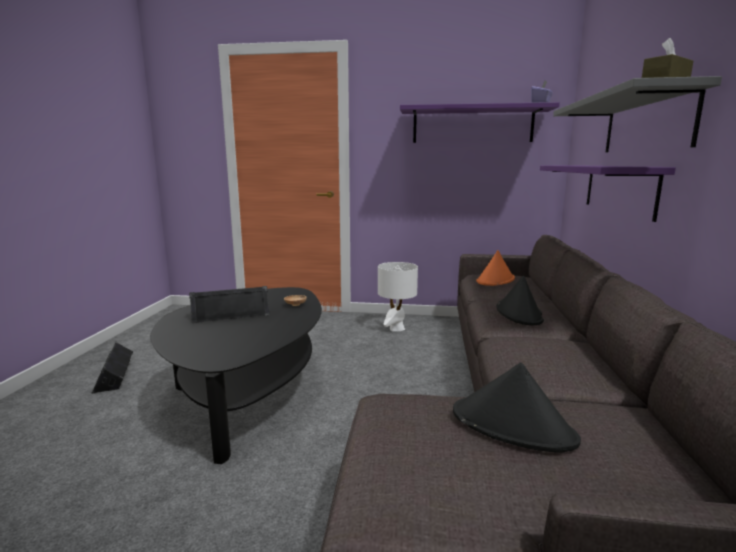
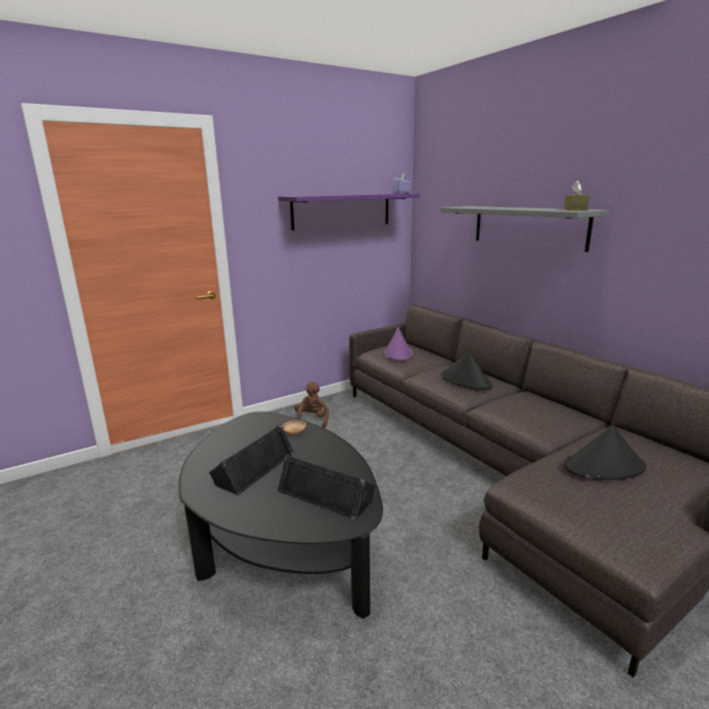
camera: 40 degrees left, 5 degrees up
(115, 375) = (85, 610): black speaker -> black speaker (326, 493)
(396, 328) = (312, 420): white table lamp -> brown plush toy
(495, 280) = (398, 353): orange hat -> purple hat
(619, 189) = (499, 270): purple shelf -> none

